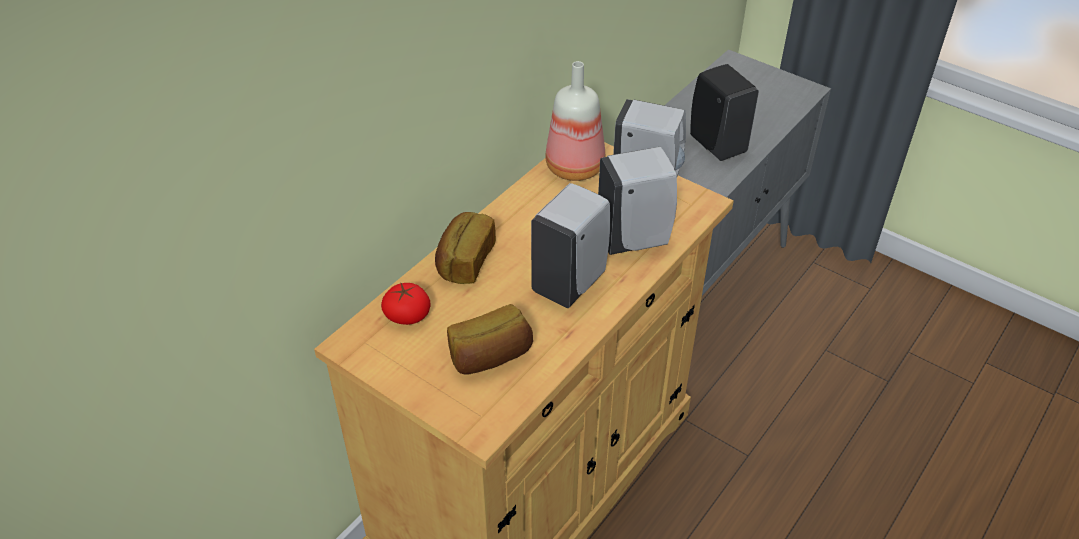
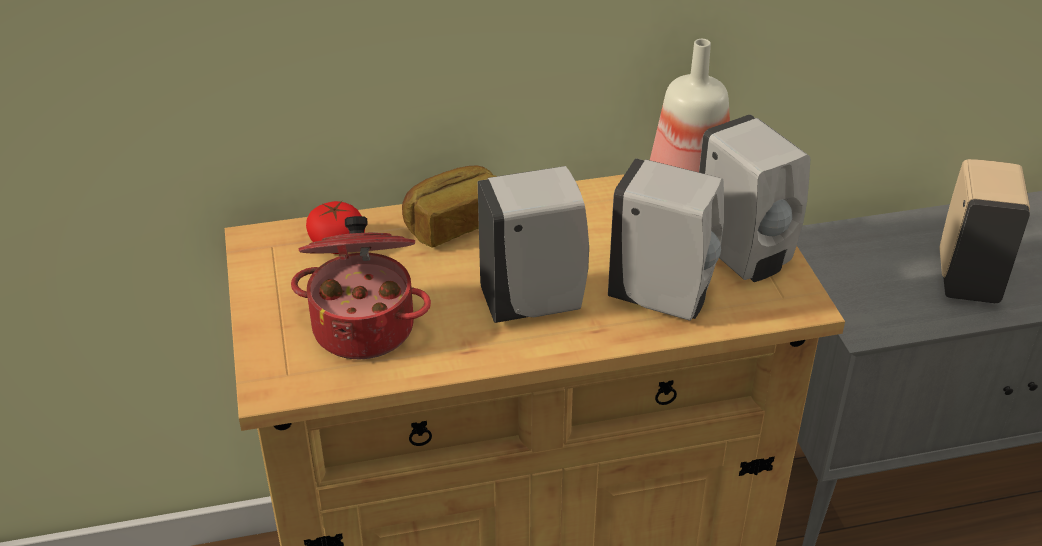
camera: 40 degrees right, 5 degrees down
(490, 356) = (365, 326): bread -> cooking pot
(716, 144) = (967, 278): black soap dispenser -> beige soap dispenser

